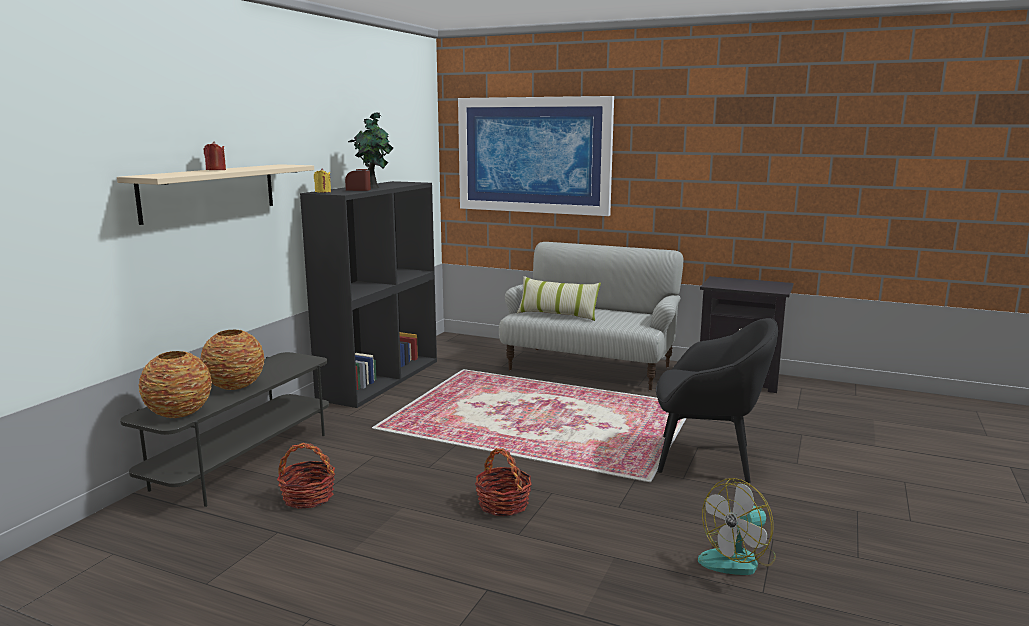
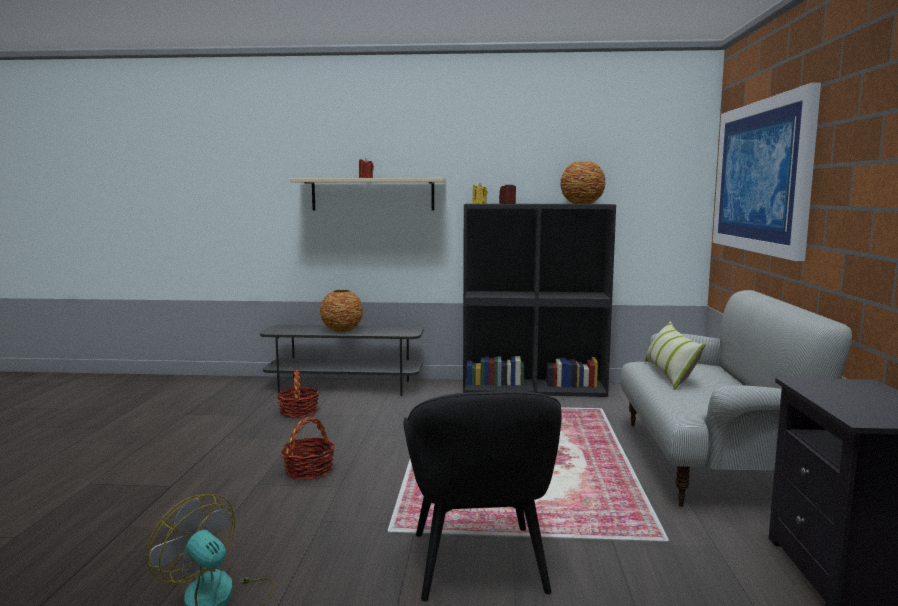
camera: 70 degrees right, 5 degrees down
(179, 413) = (288, 330): vase -> vase (582, 203)
(373, 187) = (534, 203): potted plant -> none

